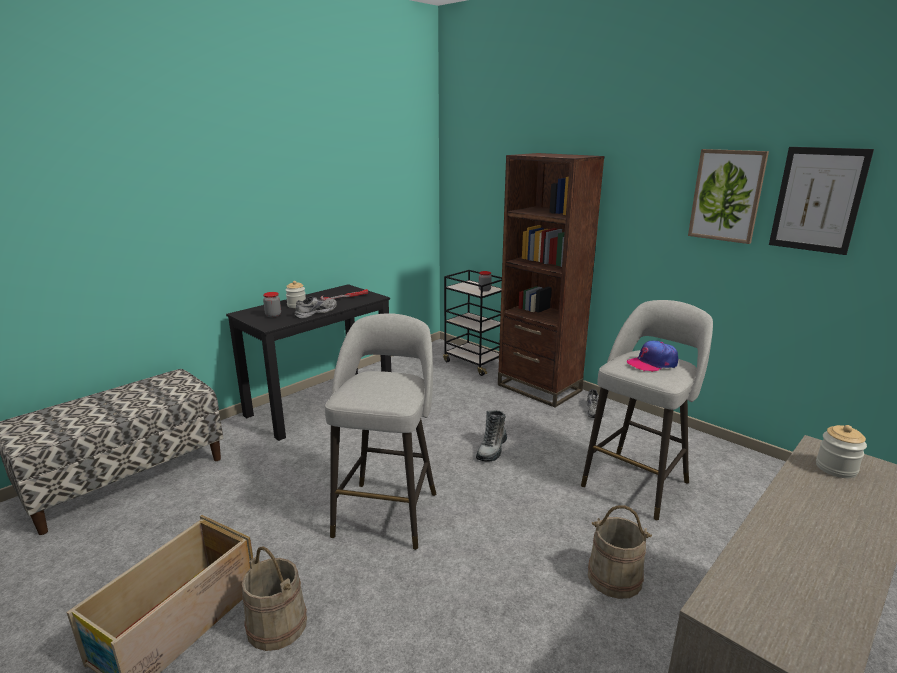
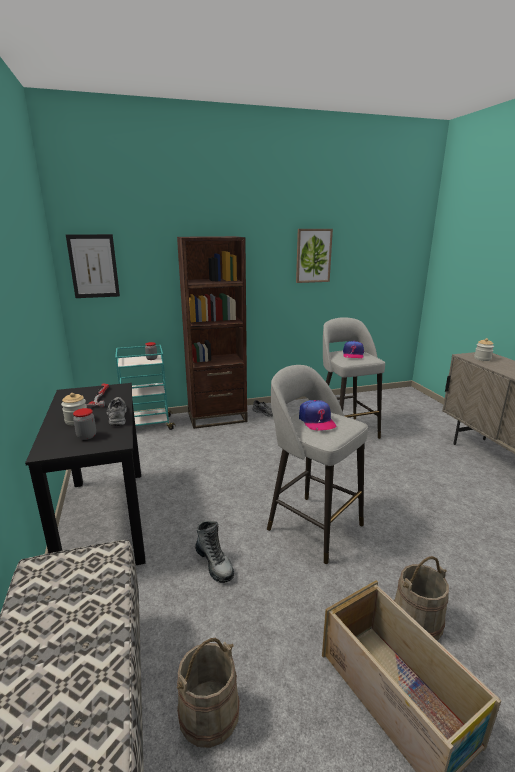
camera: 60 degrees left, 0 degrees up
(379, 383) = (316, 421): none -> cap
(474, 363) = (147, 425): black cart -> turquoise cart
(492, 449) = (273, 459): boot -> boot (214, 563)
(614, 577) = (418, 466): beige bucket -> beige bucket (209, 712)
(817, 200) = (355, 253): picture -> picture (93, 266)

